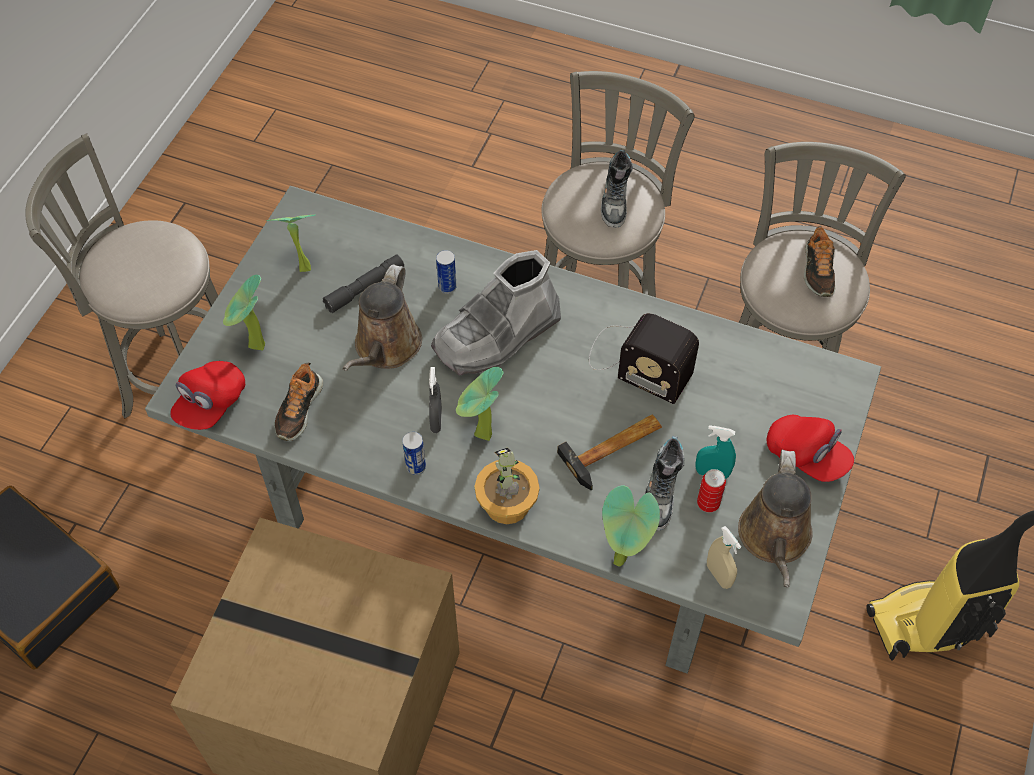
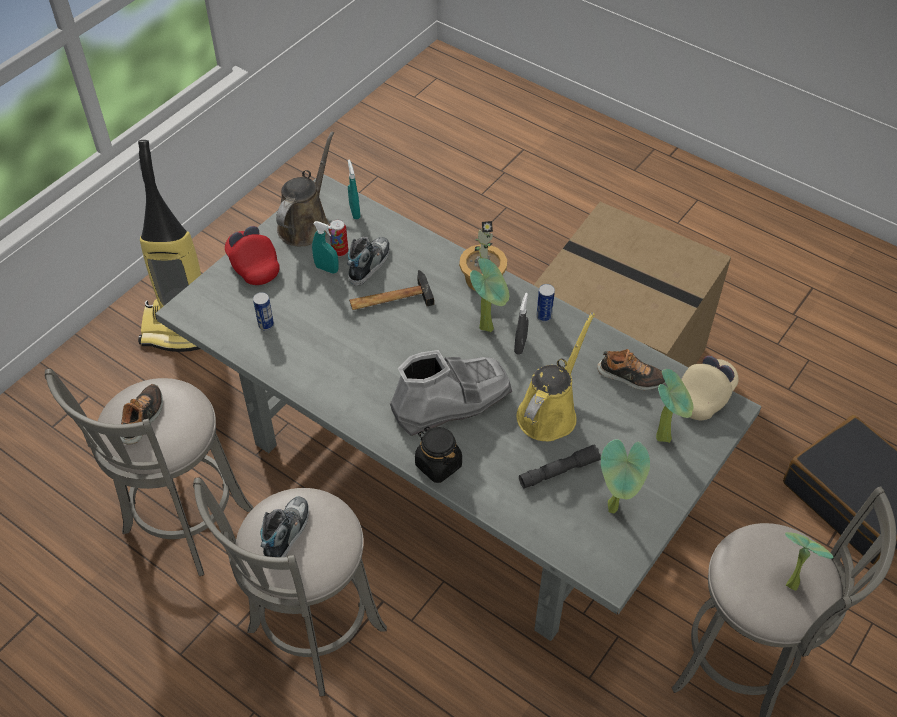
camera: 165 degrees left, 5 degrees down
(211, 404) = (704, 396): red cap -> beige cap
(298, 409) = (631, 377): shoe -> shoe turned 75 degrees clockwise
(385, 348) = (550, 412): brown watering can -> yellow watering can
(447, 287) = (482, 455): can -> can (266, 325)
(490, 269) = (438, 464): none -> black jar
(623, 561) = (414, 231): potted plant -> potted plant (791, 580)
(636, 362) = (344, 356): radio -> none
(718, 575) = (355, 212): beige spray bottle -> turquoise spray bottle

